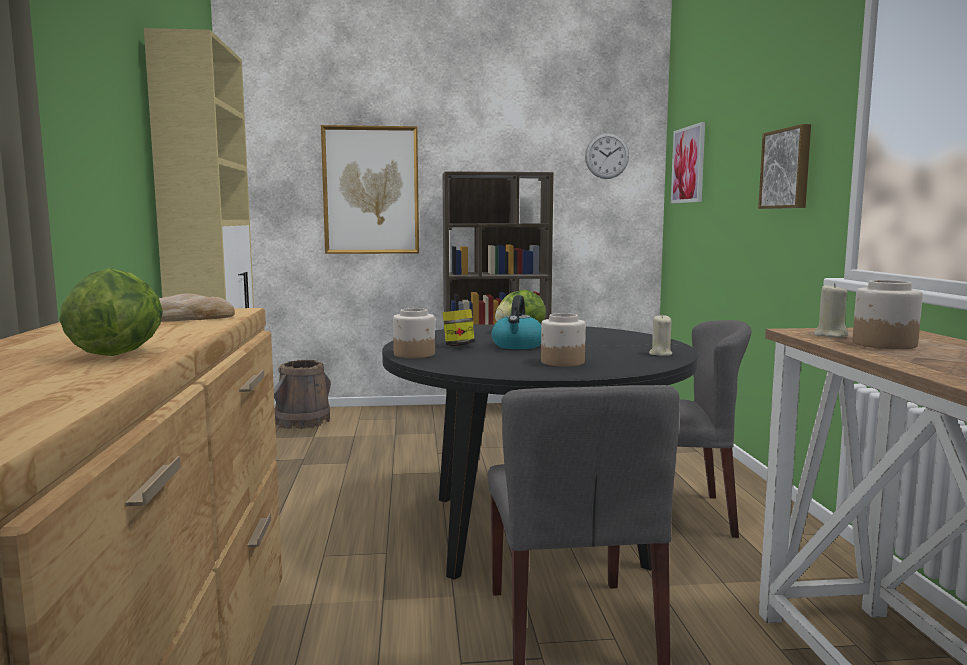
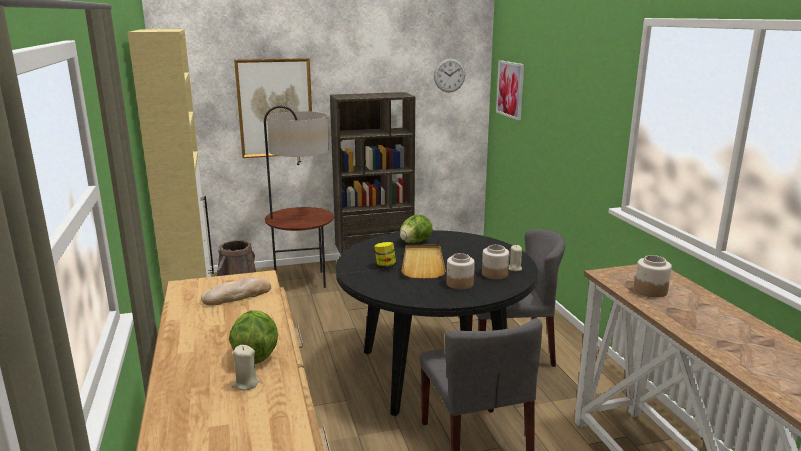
camera: 10 degrees left, 10 degrees up
(390, 421) = (303, 281): none -> floor lamp
(415, 354) = (362, 280): jar -> jar (495, 274)
(518, 346) = (423, 263): kettle -> beige tray
(787, 169) = (585, 124): picture -> none
(830, 335) = (621, 279): beige candle -> beige candle (245, 384)

